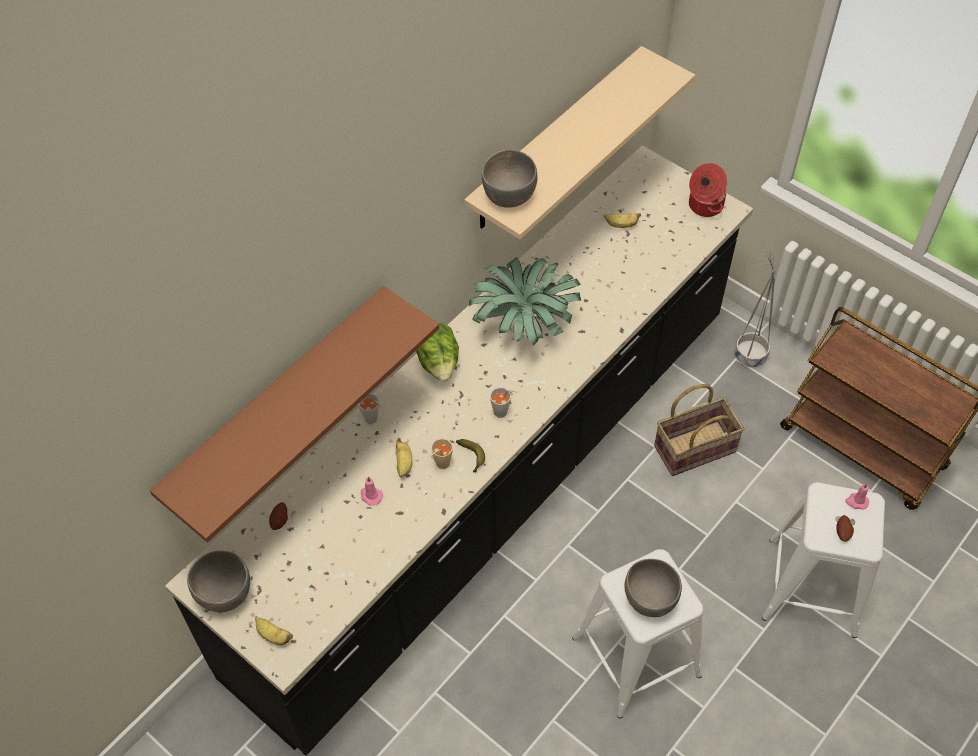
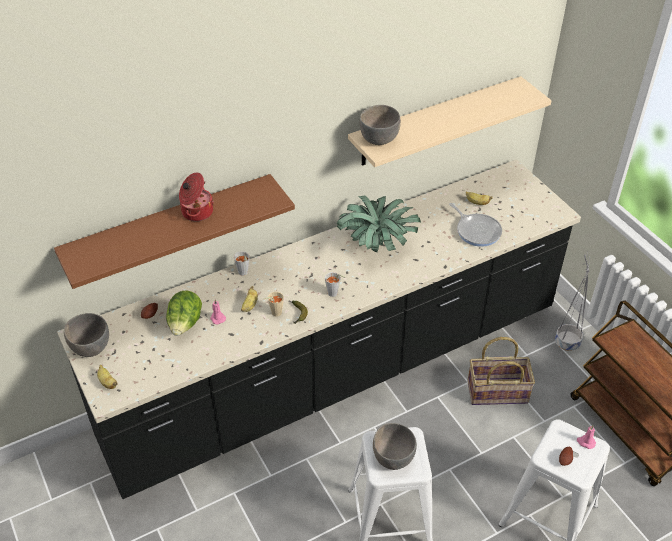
camera: 20 degrees right, 10 degrees down
(439, 364) = (306, 252): lettuce -> lettuce (185, 324)
(638, 266) = (477, 231): none -> frying pan
(704, 205) = (544, 206): cooking pot -> cooking pot (196, 212)

